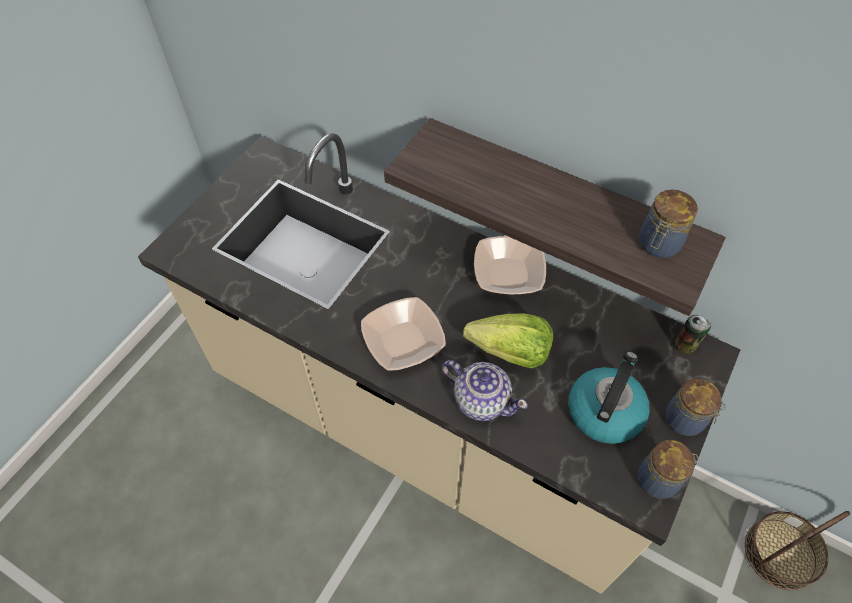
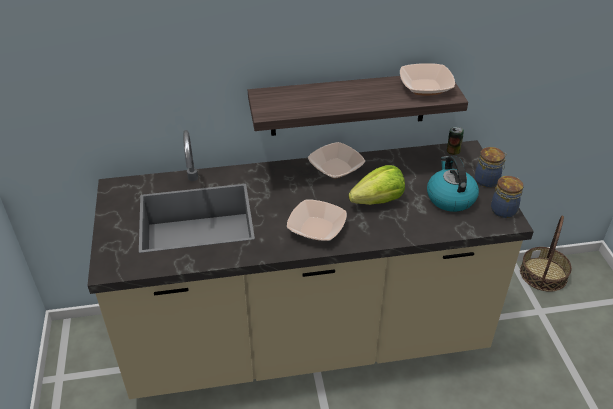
camera: 40 degrees left, 15 degrees down
(481, 400) = (388, 229): teapot -> none
(658, 245) = (425, 87): jar -> bowl

